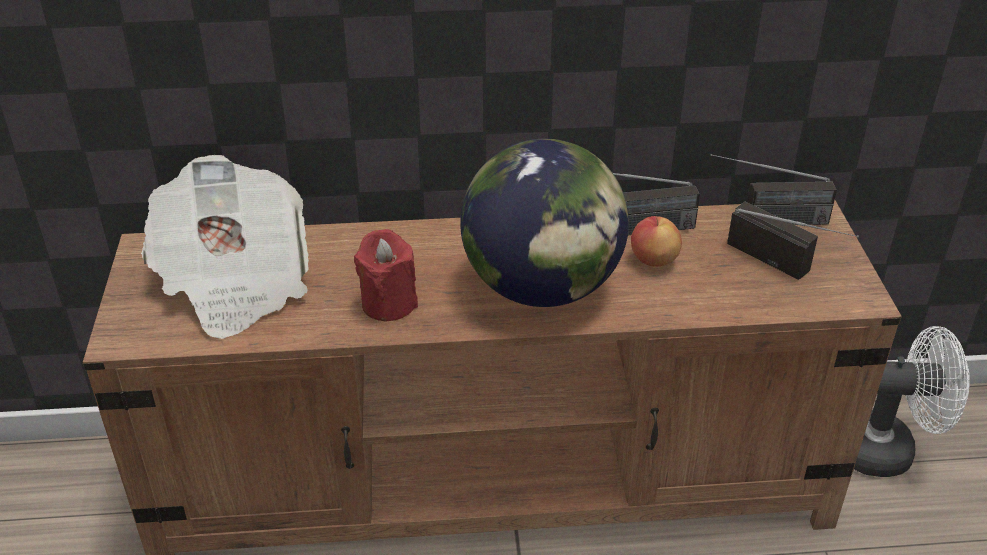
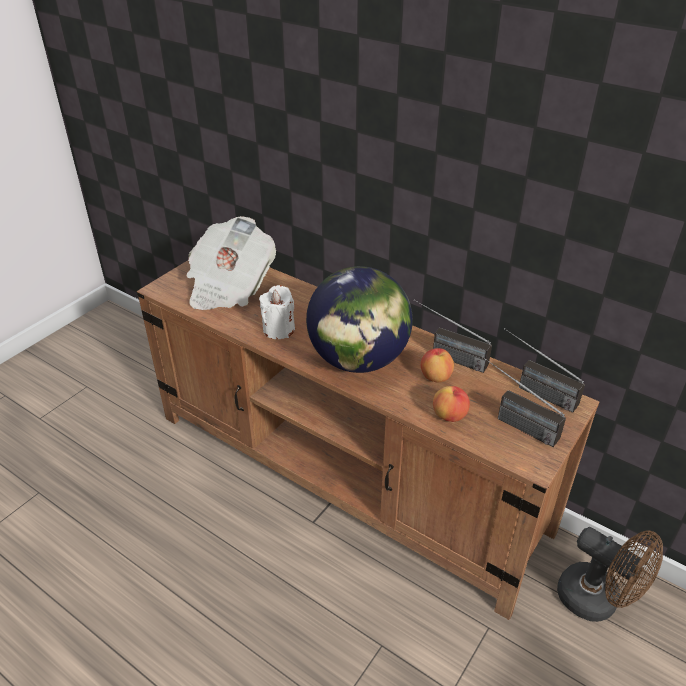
camera: 40 degrees right, 0 degrees up
(388, 303) = (279, 329): red candle -> white candle
(723, 295) = (450, 416): none -> apple
(789, 266) = (512, 422): radio -> radio turned 135 degrees clockwise
(887, 449) = (597, 601): white fan -> brown fan

